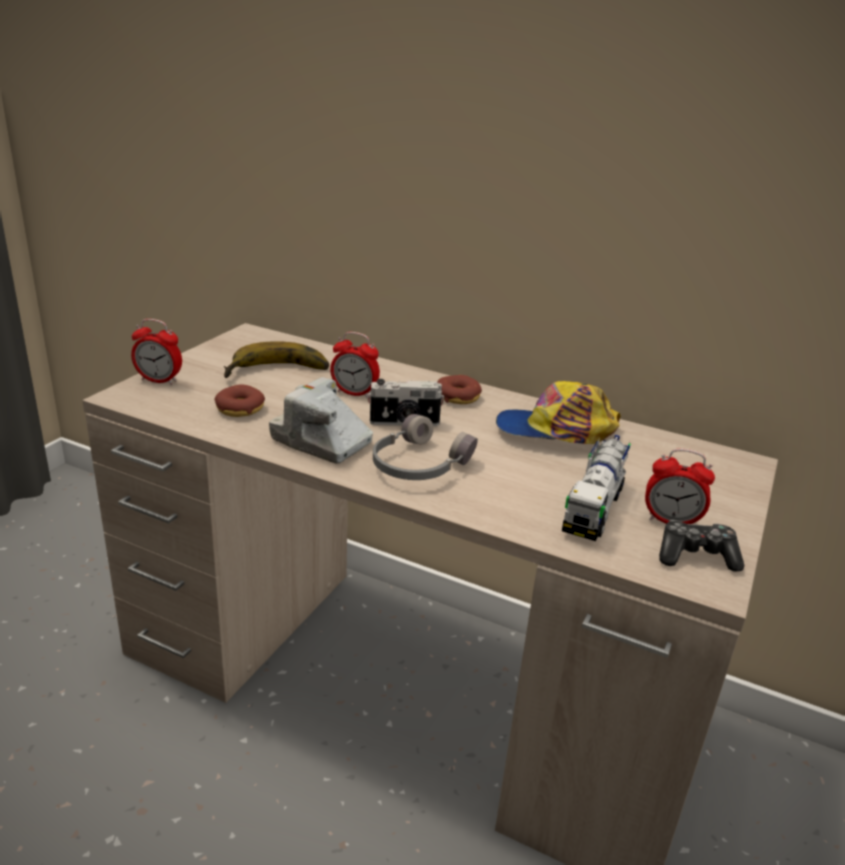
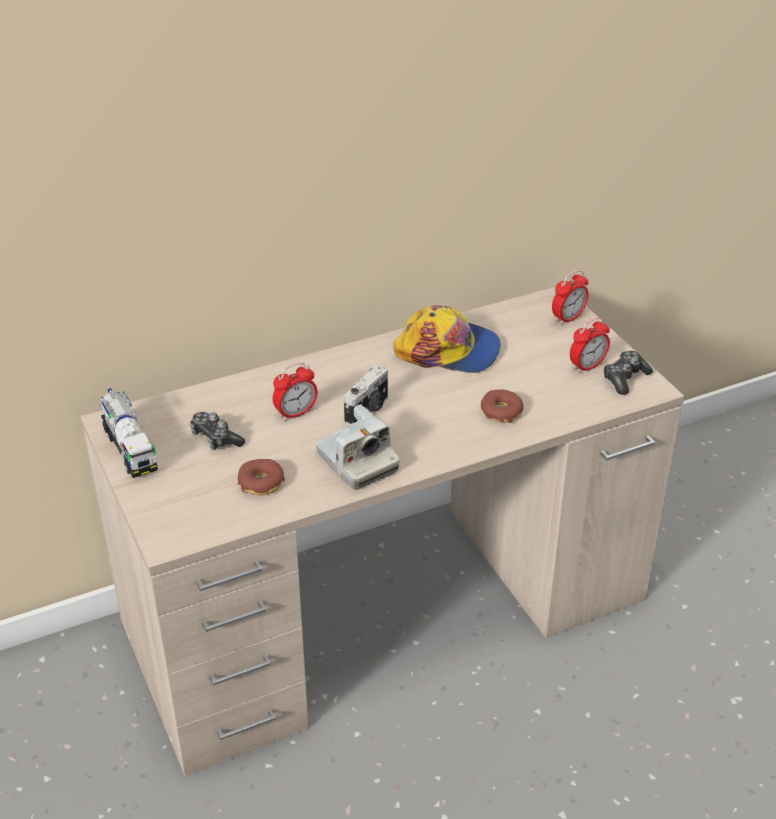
camera: 50 degrees left, 10 degrees up
(159, 380) = (158, 510): alarm clock -> alarm clock (568, 318)
(278, 373) = (215, 438): banana -> game controller
(321, 441) = (356, 462): camera -> camera turned 105 degrees counterclockwise
(417, 465) = (432, 432): grey headphones -> none
(458, 396) = (354, 366): donut -> donut (501, 412)
(556, 432) = (448, 350): cap -> cap turned 120 degrees counterclockwise
(594, 508) = (548, 387): toy truck -> toy truck (129, 448)

